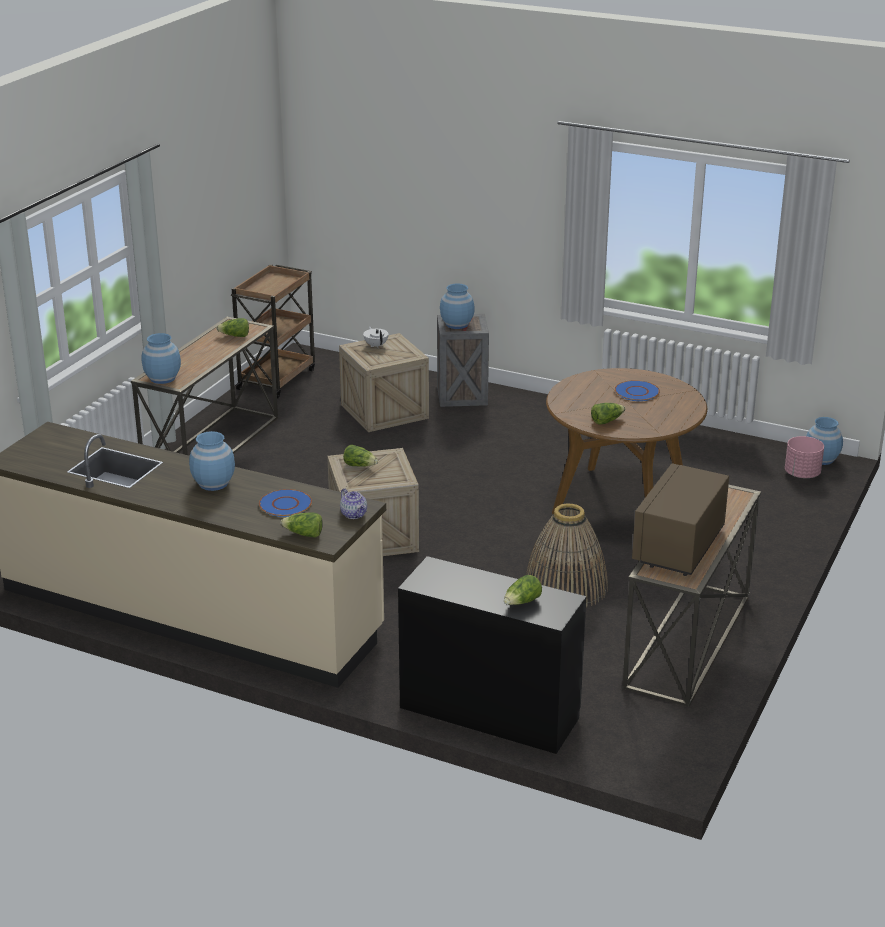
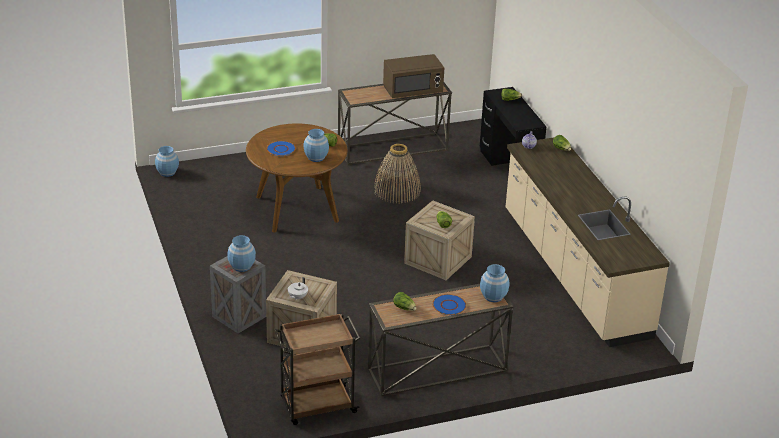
camera: 135 degrees left, 5 degrees up
(213, 483) = (568, 191): blue vase -> blue vase (316, 157)
(285, 504) = (550, 165): blue plate -> blue plate (449, 305)
(802, 474) = (194, 172): pink planter -> none

